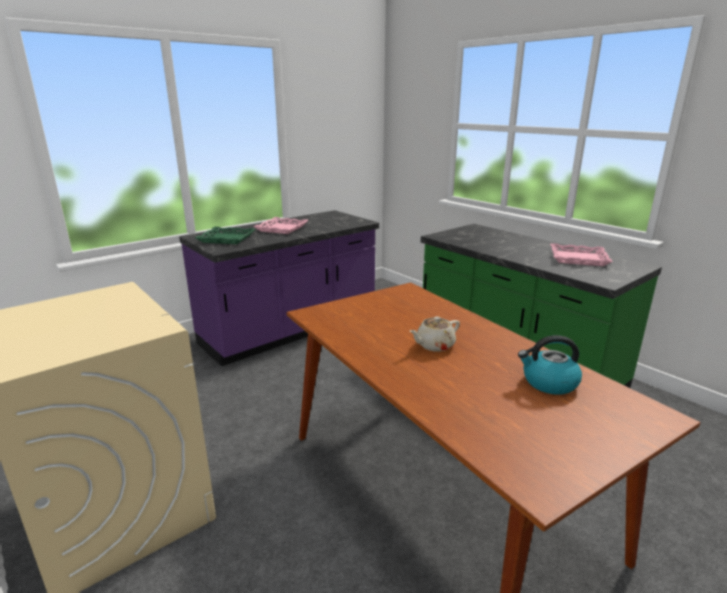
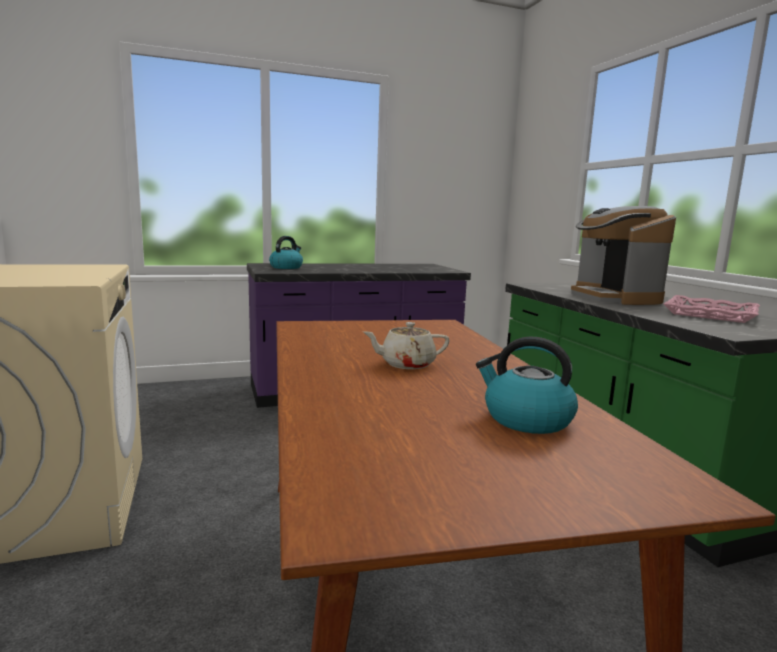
camera: 20 degrees right, 10 degrees down
(226, 239) = (286, 267): green tray -> kettle
(282, 229) = (354, 267): pink tray -> none
(508, 246) = (614, 298): none -> coffee machine

